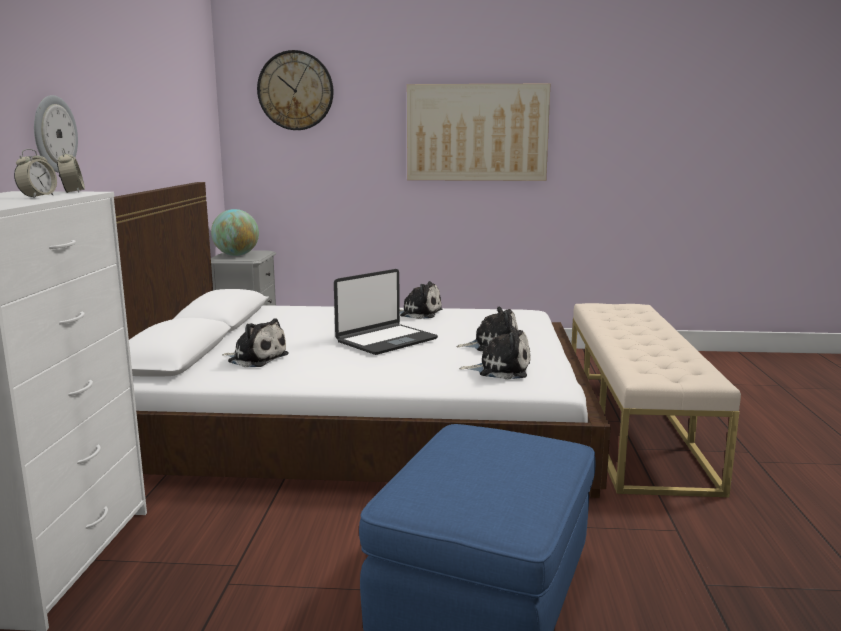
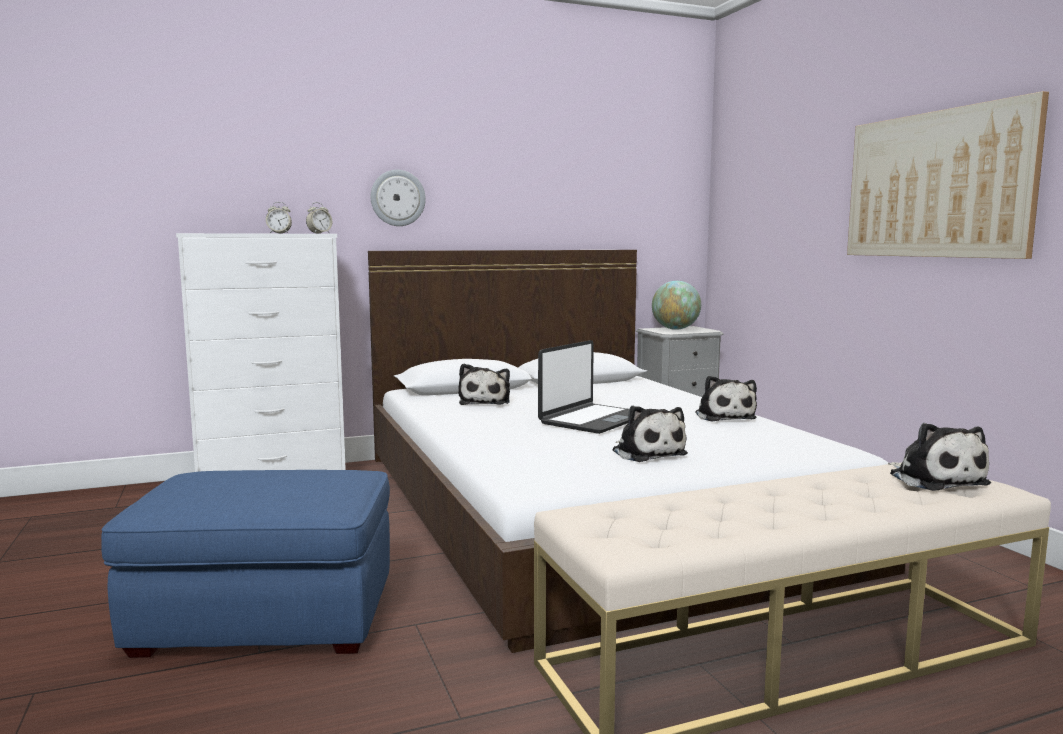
camera: 65 degrees right, 5 degrees down
(295, 90) = (762, 151): wall clock -> none
(386, 340) = (593, 420): laptop -> laptop turned 75 degrees counterclockwise
(500, 369) = (552, 463): plush toy -> plush toy (934, 479)

